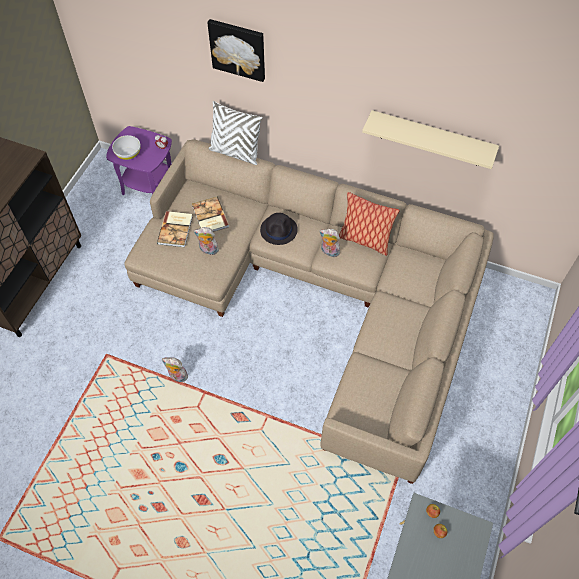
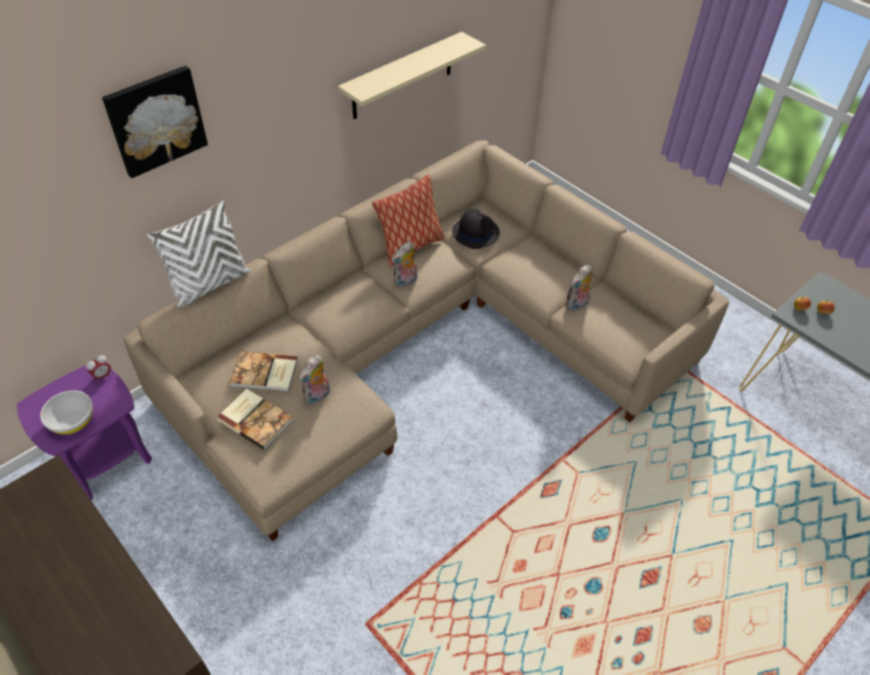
camera: 65 degrees left, 10 degrees down
(177, 376) = (454, 541): plush toy -> plush toy (577, 305)
(279, 230) = (340, 313): black hat -> black hat (475, 232)

